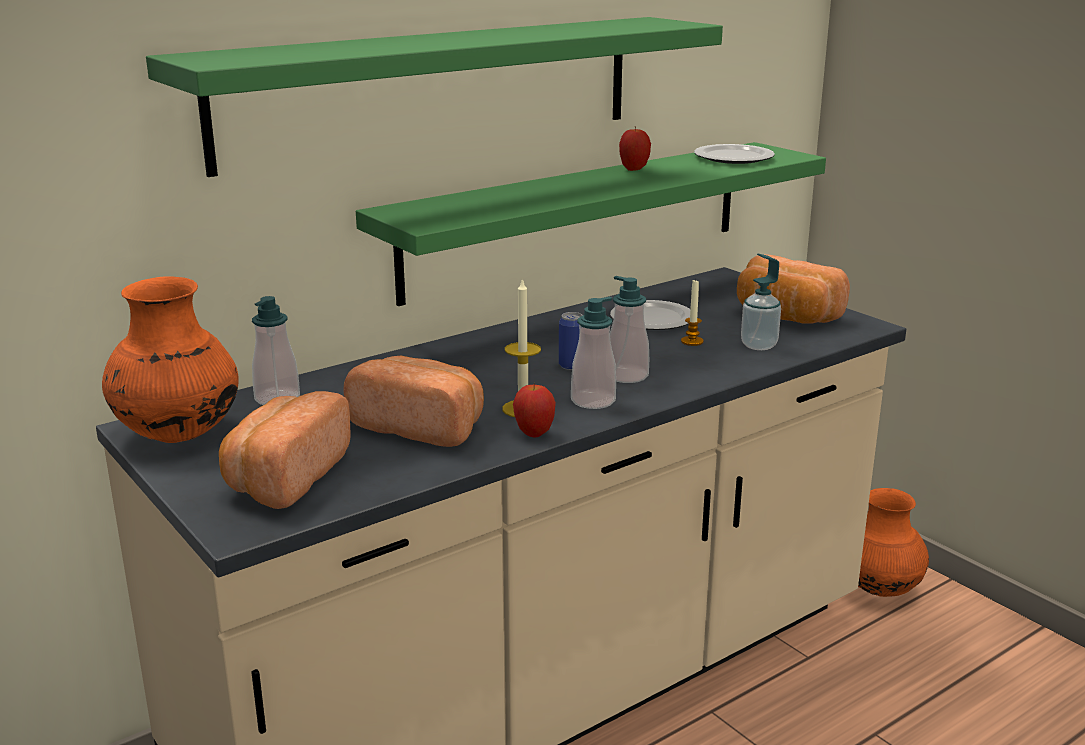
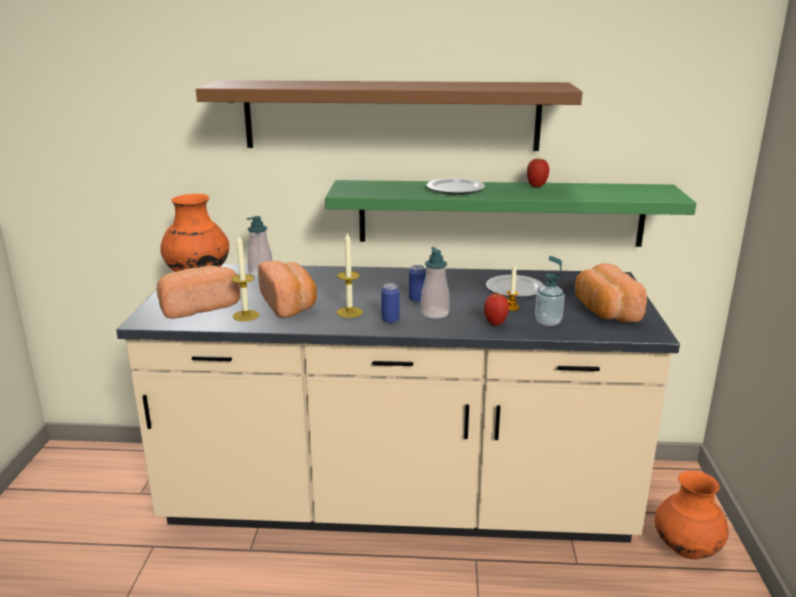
camera: 40 degrees right, 0 degrees up
(389, 462) = (246, 315): none -> candle
(434, 89) = (391, 115): green shelf -> brown shelf
(534, 433) = (329, 325): apple -> apple (495, 323)
(593, 401) = (390, 320): soap dispenser -> can
(735, 157) = (625, 191): plate -> plate (456, 189)

